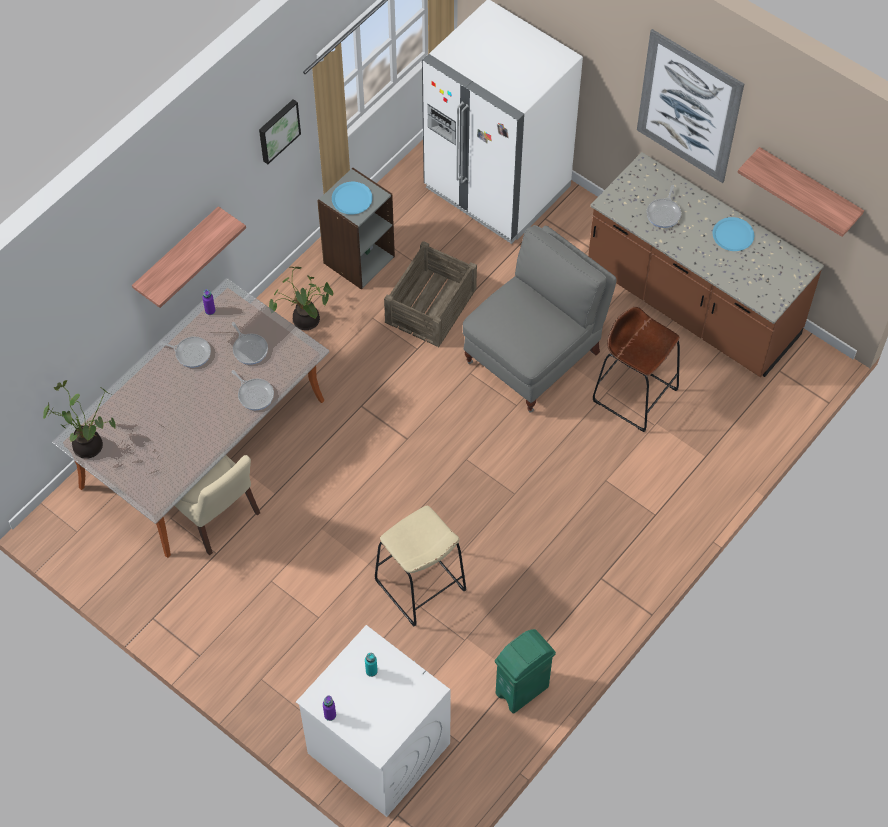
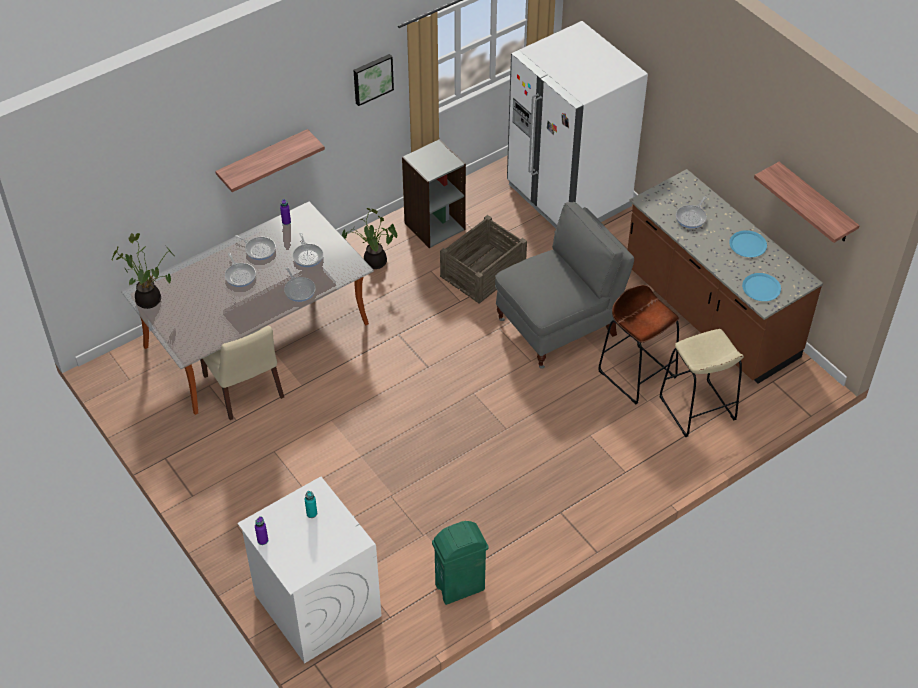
camera: 15 degrees right, 10 degrees down
(181, 391) = (240, 275): none -> frying pan
(352, 199) = (431, 161): blue plate -> blue plate (761, 288)
(420, 586) = (399, 483): beige stool -> beige stool (697, 409)
(689, 107) = (726, 122): picture -> none

